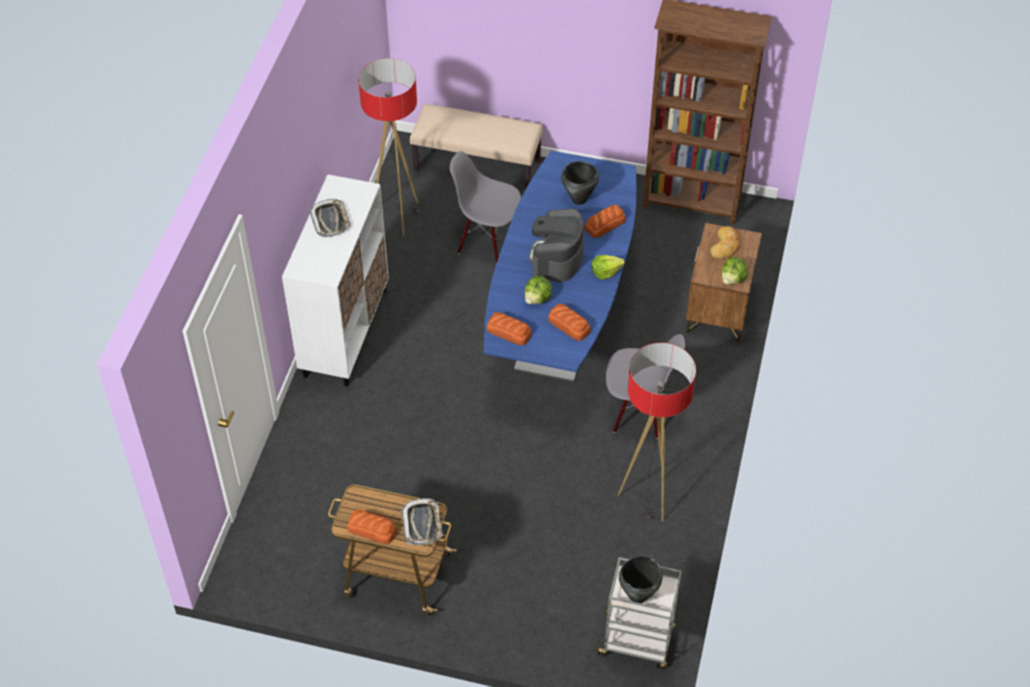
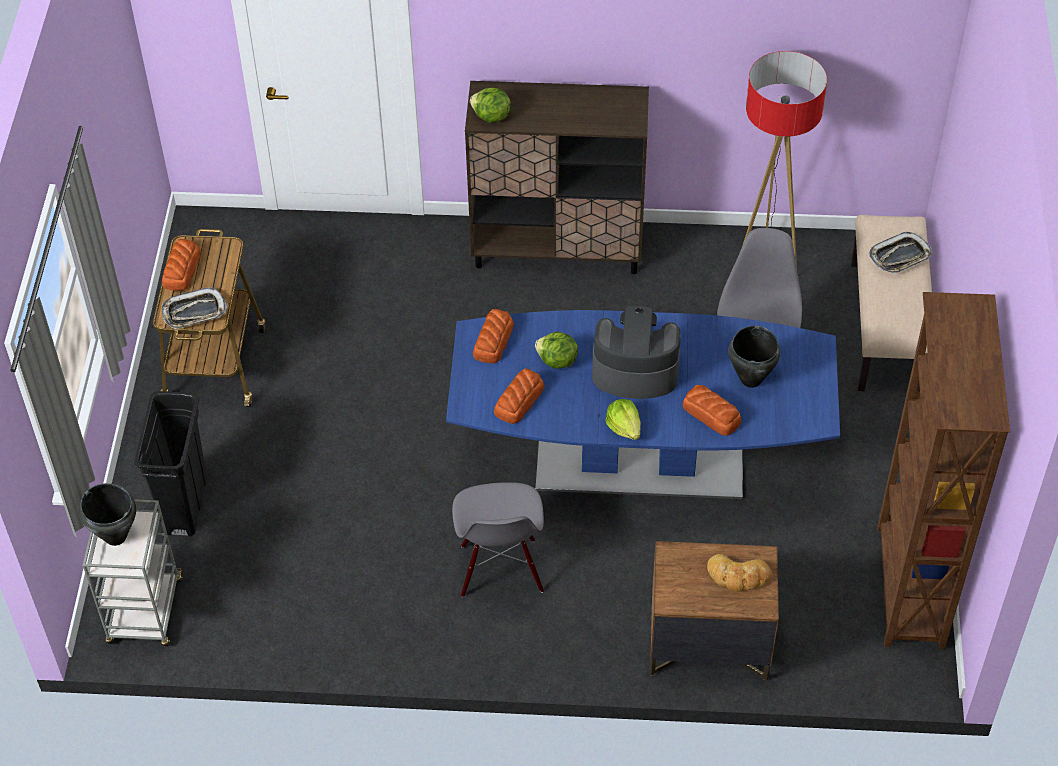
camera: 80 degrees right, 0 degrees up
(330, 220) = (570, 104): tray -> tray (900, 257)
(345, 332) = (558, 249): white cabinet -> brown cabinet
(539, 606) = (186, 505): none -> black trash can
(648, 498) = (362, 597): floor lamp -> none
(733, 279) = (674, 591): lettuce -> lettuce (491, 117)

